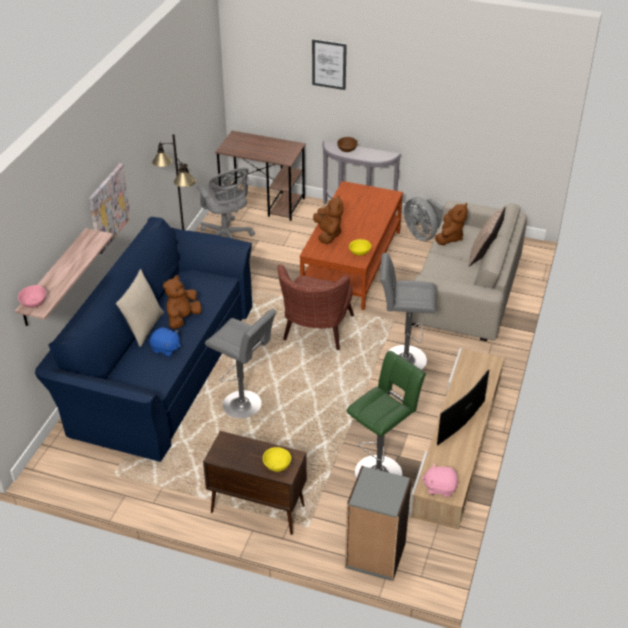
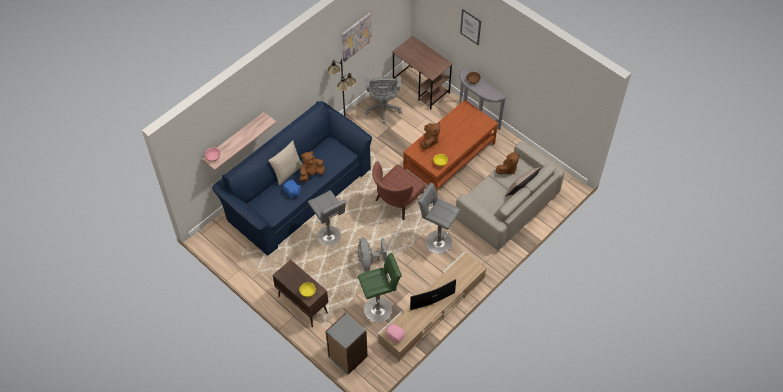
camera: 25 degrees right, 15 degrees up
(108, 208) = (285, 98): picture -> picture (356, 36)
(422, 234) = (508, 151): grey fan -> grey fan (369, 261)

